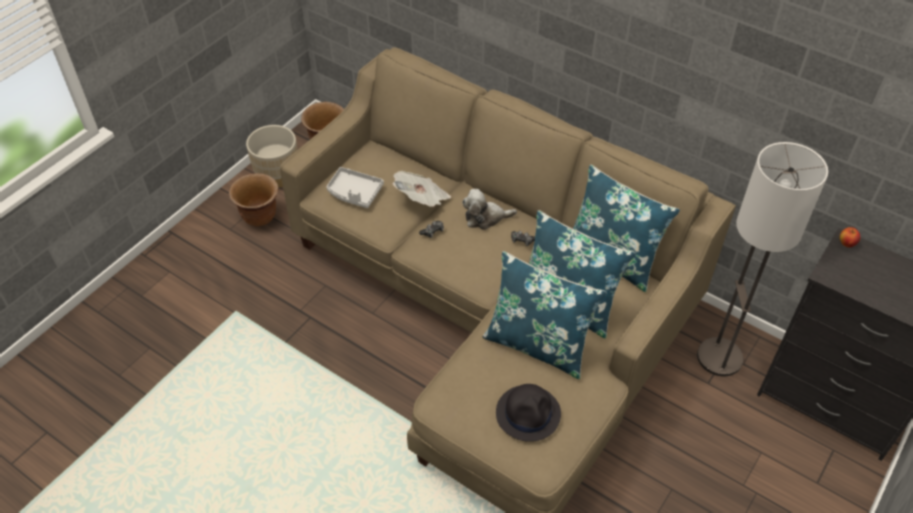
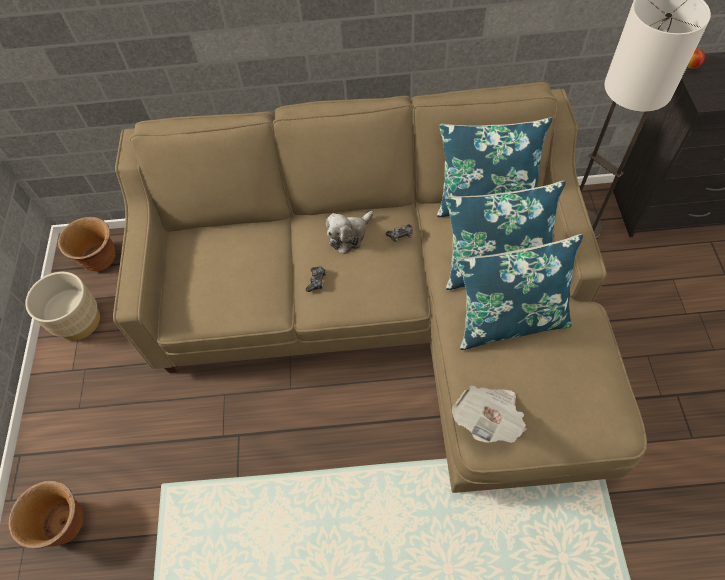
camera: 35 degrees left, 10 degrees up
(260, 217) = (99, 374): brown planter -> brown planter (65, 523)
(354, 193) = (207, 294): grey tray -> none
(422, 199) = (276, 257): newspaper -> newspaper (488, 418)
(528, 413) = (567, 390): black hat -> none

